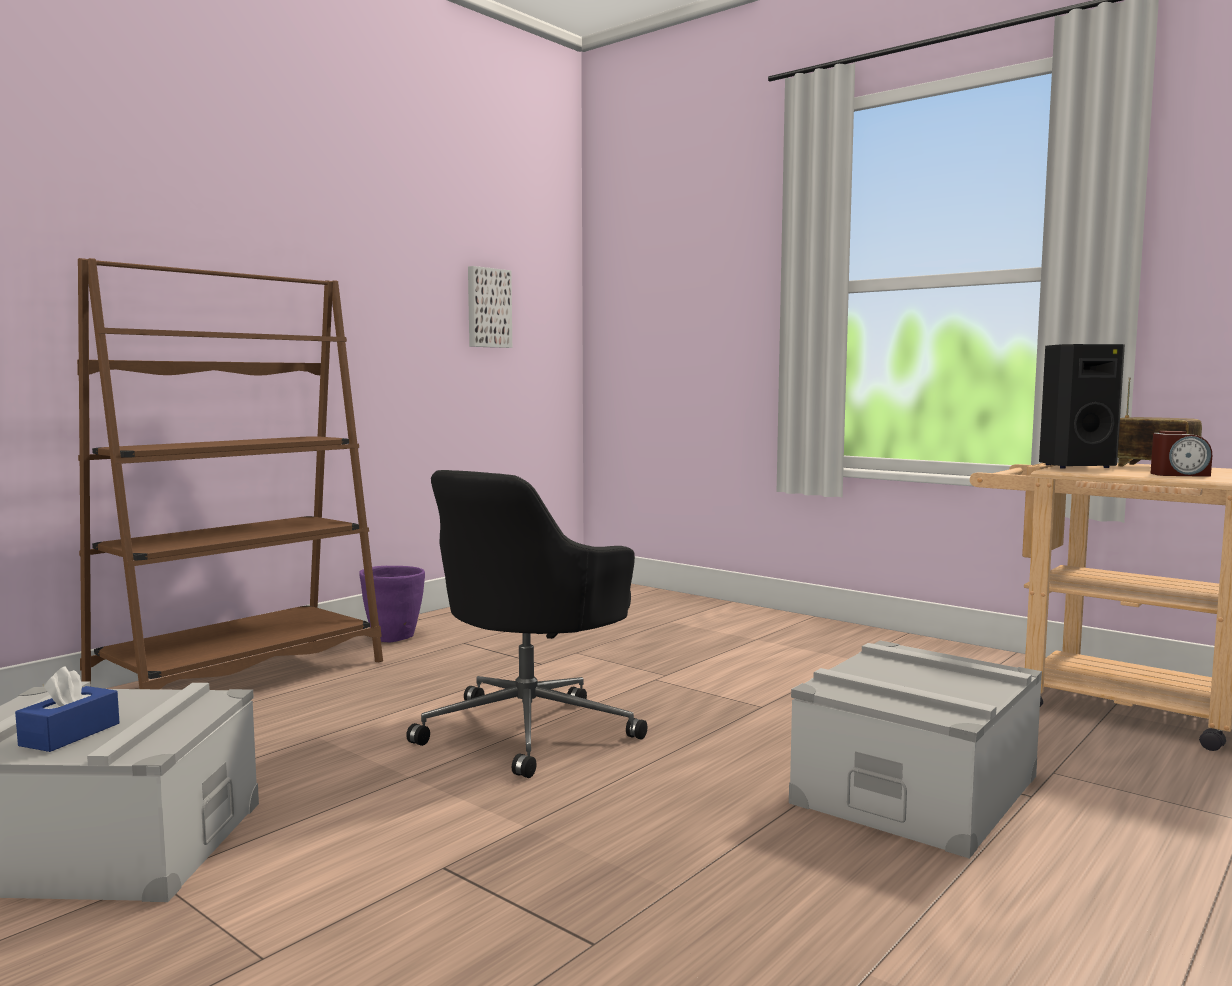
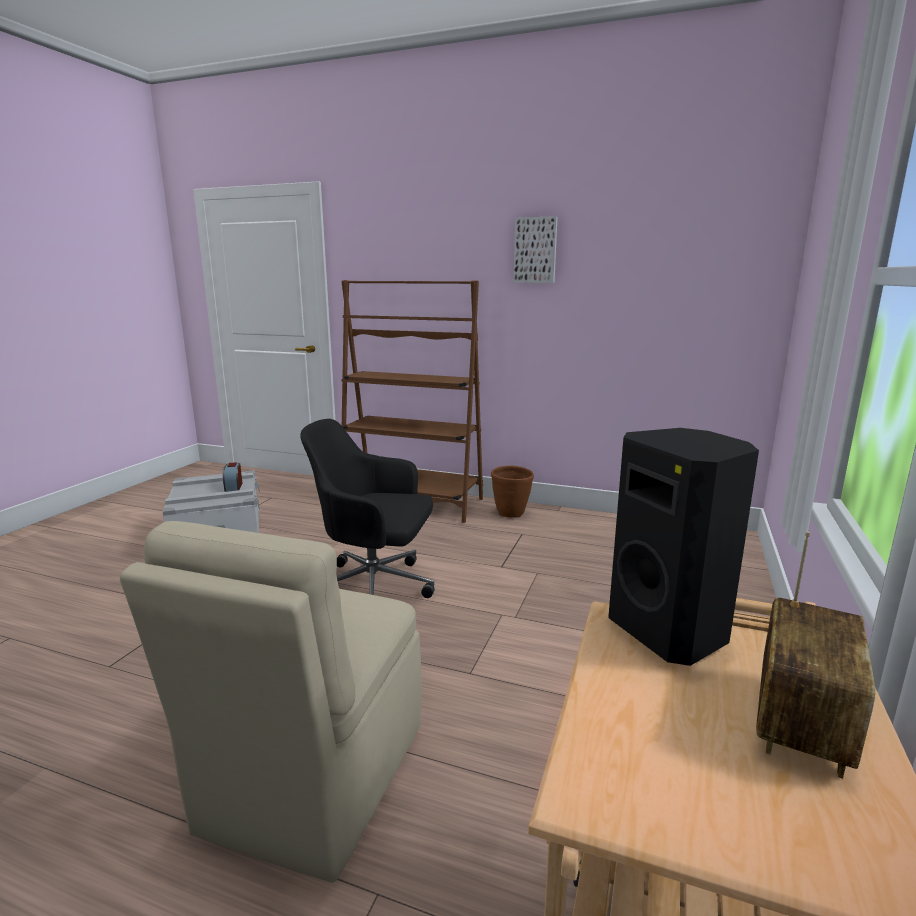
camera: 70 degrees right, 10 degrees up
(70, 734) = (198, 490): blue tissue box -> none
(394, 638) = (511, 514): purple planter -> brown planter
(487, 308) = (661, 286): picture -> picture (535, 250)
(916, 789) = (312, 780): grey storage box -> beige chair
(1179, 475) = (647, 736): alarm clock -> alarm clock (233, 487)

